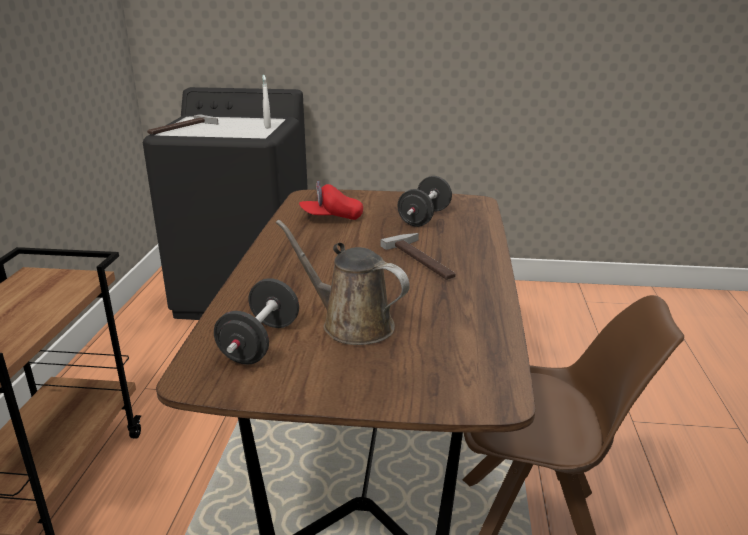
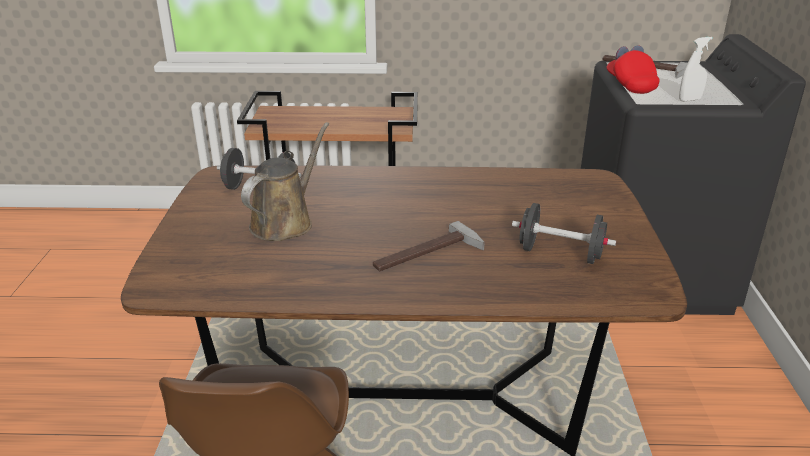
camera: 85 degrees right, 5 degrees up
(331, 218) = (530, 197): red cap -> red cap (630, 85)

